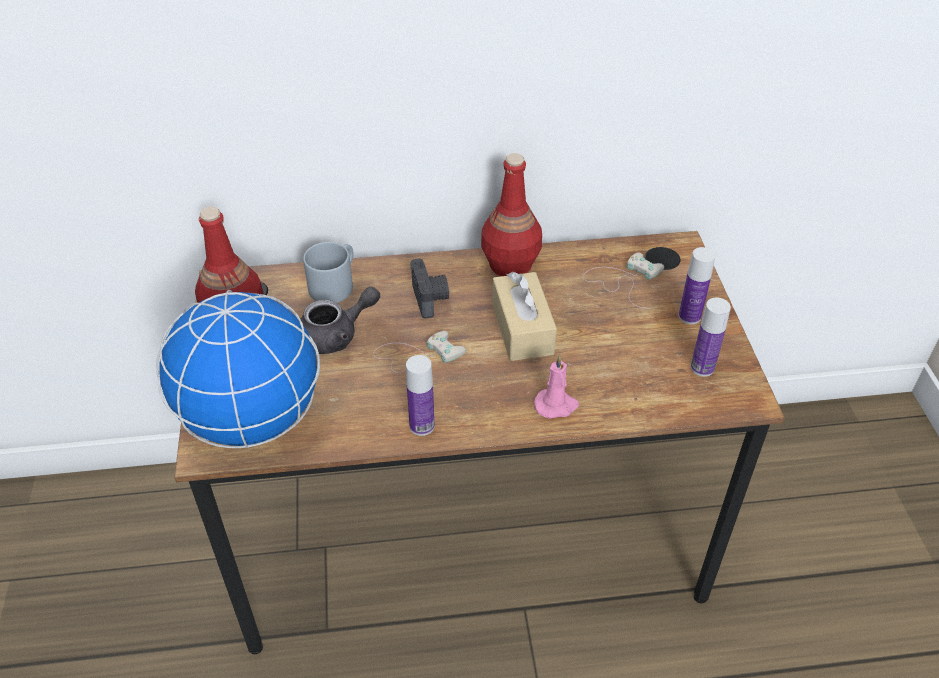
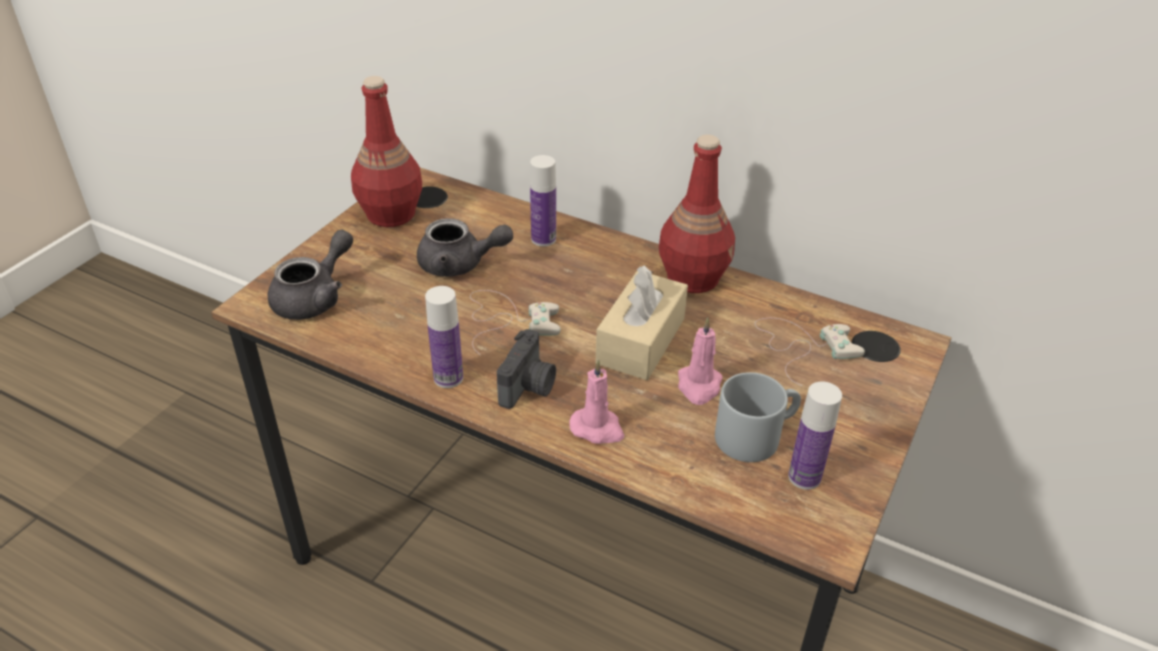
camera: 35 degrees right, 5 degrees down
(251, 419) = (315, 297): globe -> grey teapot
(334, 284) = (505, 222): grey mug -> grey mug (756, 434)
(430, 299) = (579, 273): camera -> camera (529, 387)
(588, 341) = (699, 386): none -> pink candle
(689, 316) = (845, 418): bottle -> bottle (543, 239)

